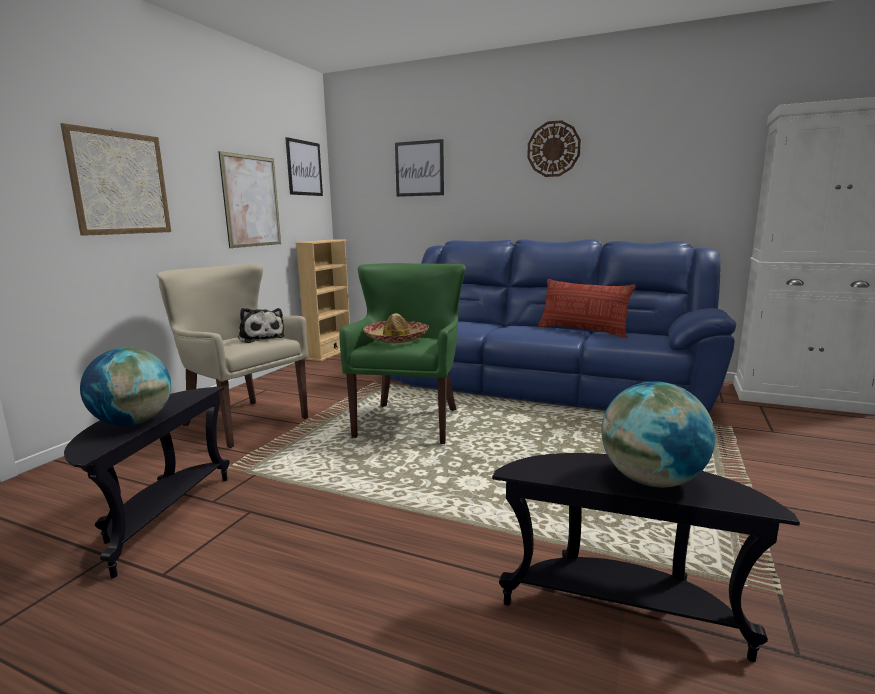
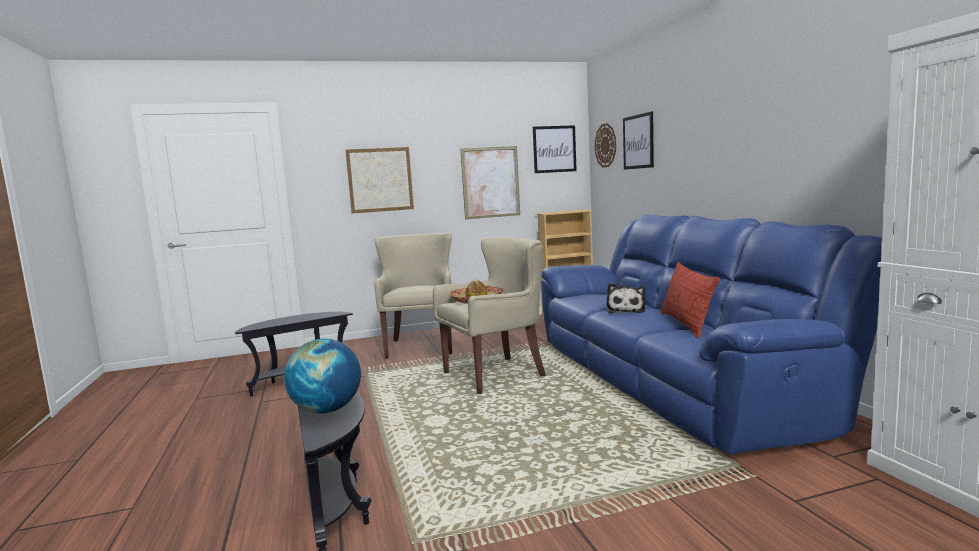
camera: 50 degrees right, 5 degrees down
(133, 422) = (285, 321): globe -> none
(261, 338) = (424, 287): plush toy -> plush toy (626, 310)
(409, 422) = (496, 374): green armchair -> beige armchair
(553, 149) = (732, 112): wall clock -> wall clock (605, 145)

